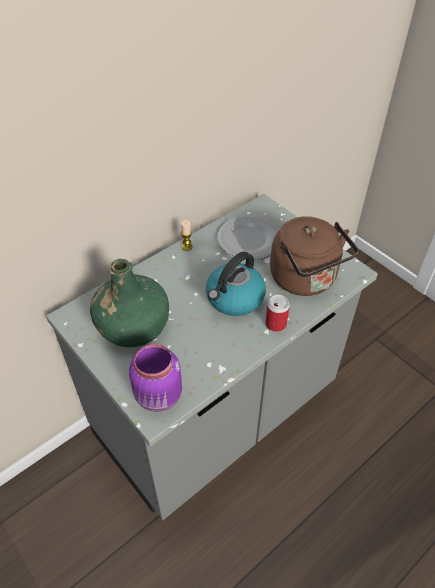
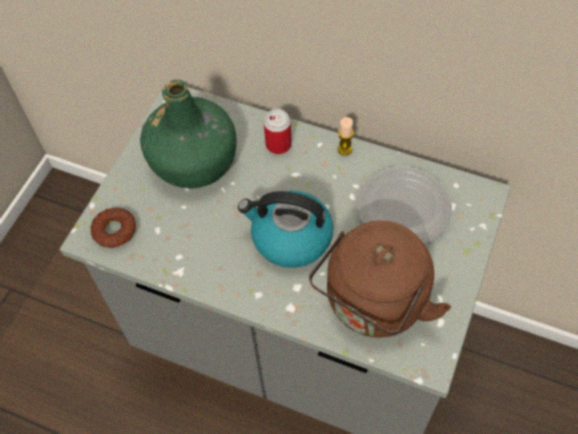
camera: 65 degrees right, 10 degrees up
(159, 396) = (114, 230): purple jar -> donut
(275, 324) = (275, 300): can -> can (278, 144)

